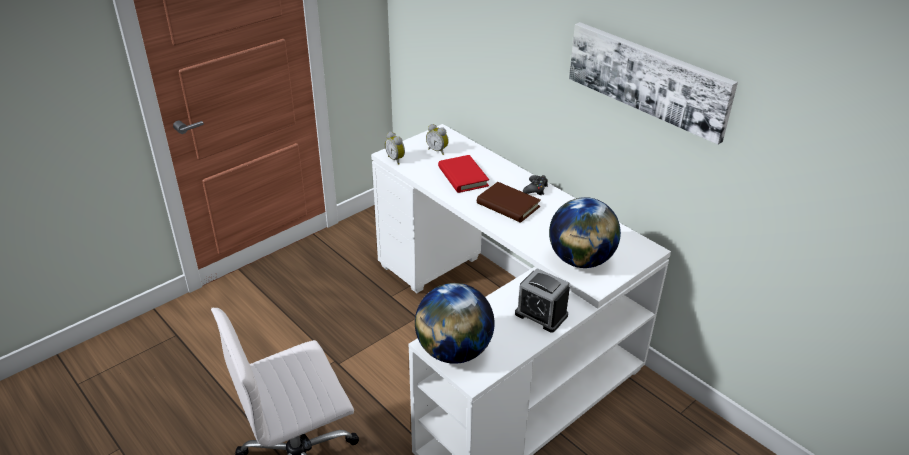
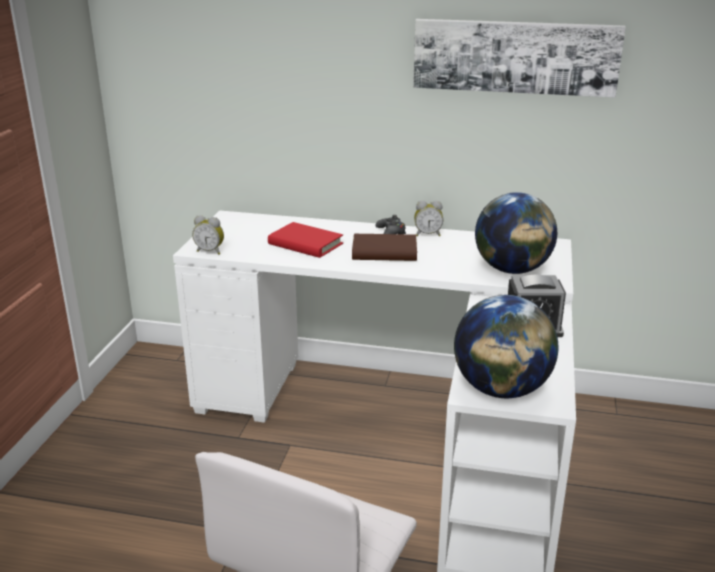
camera: 35 degrees left, 10 degrees down
(438, 150) = (247, 231): alarm clock -> alarm clock (427, 234)

